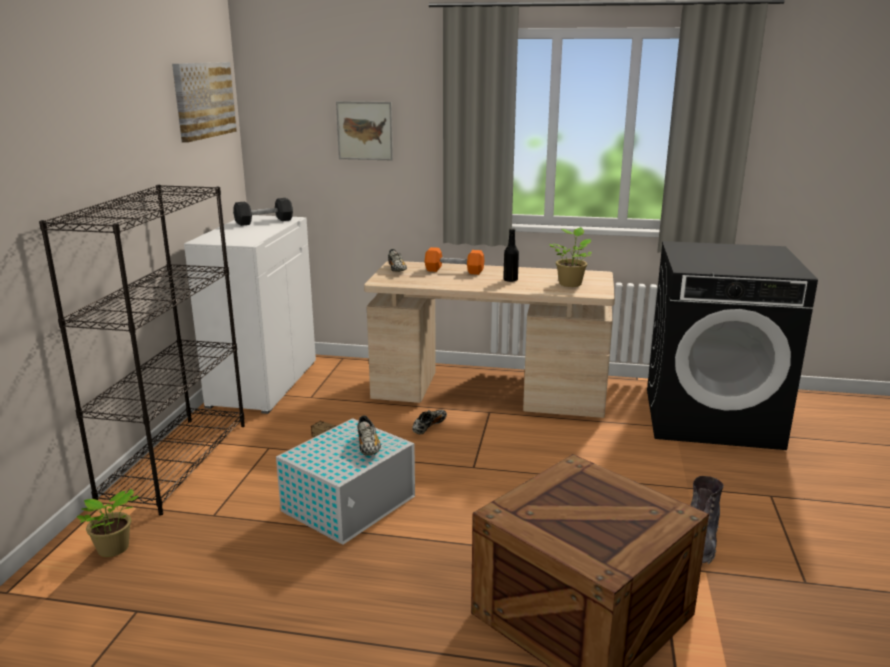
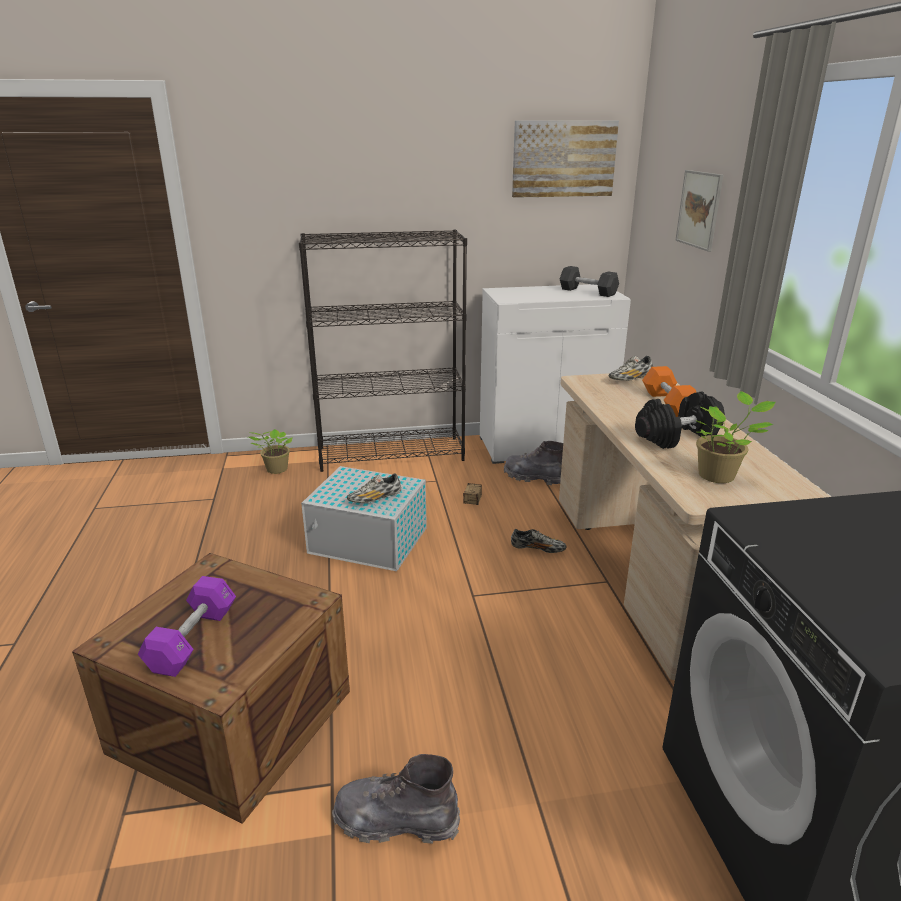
camera: 70 degrees right, 5 degrees up
(316, 401) = (534, 477): none -> grey boot
(510, 280) = (677, 437): black bottle -> black dumbbell
(614, 524) = (193, 639): none -> purple dumbbell

